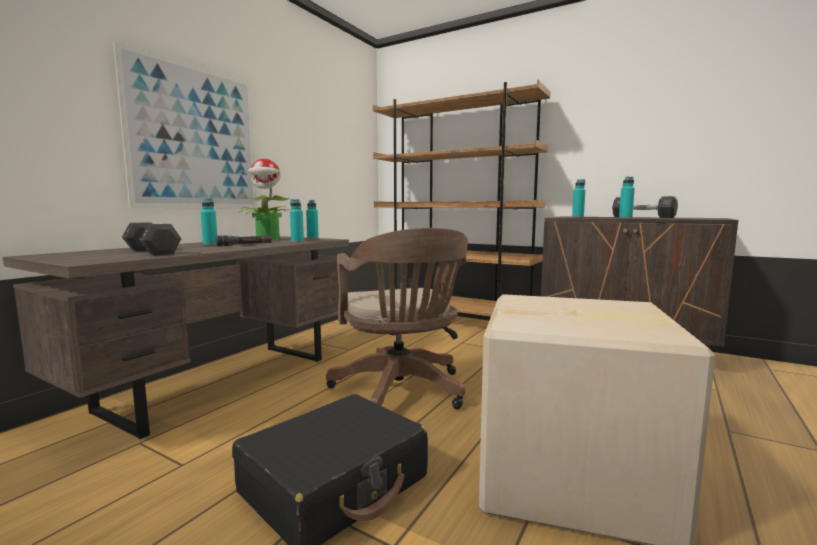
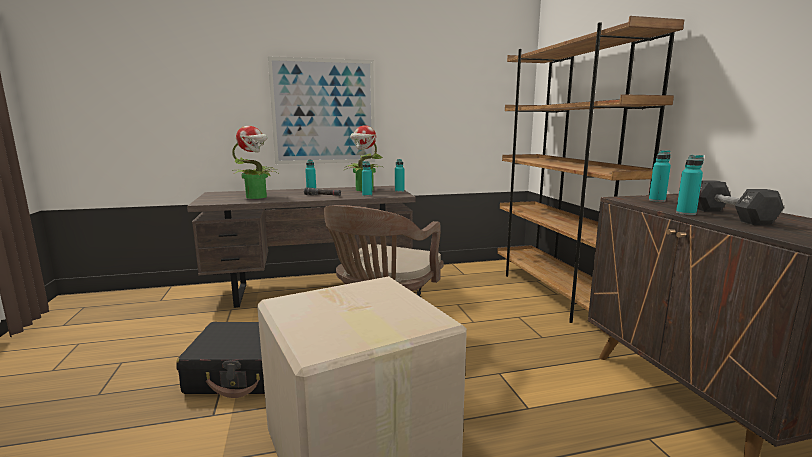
camera: 45 degrees right, 5 degrees up
(152, 252) = (257, 197): black dumbbell -> potted plant

